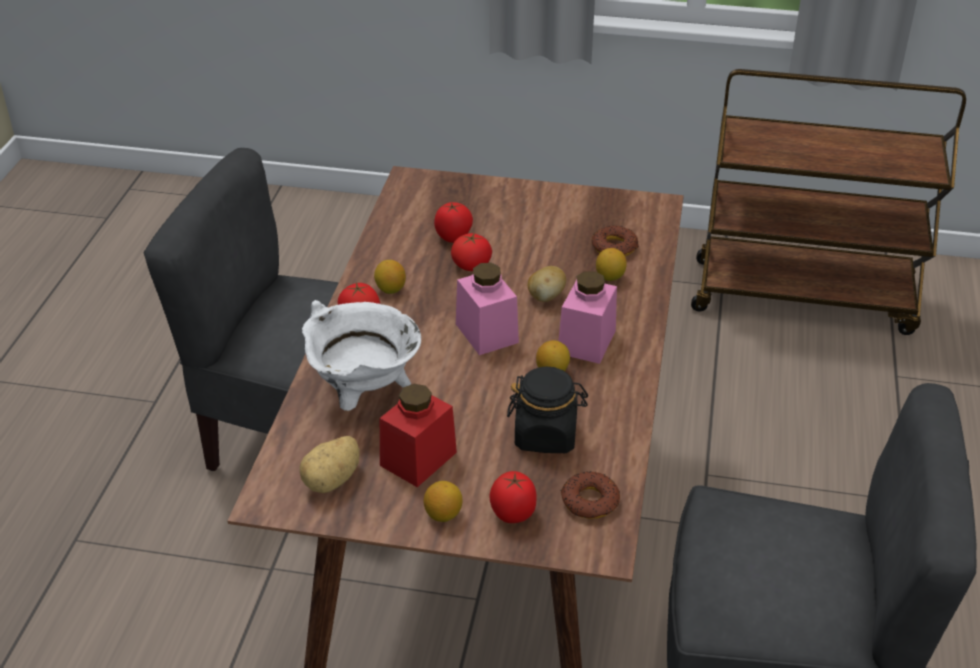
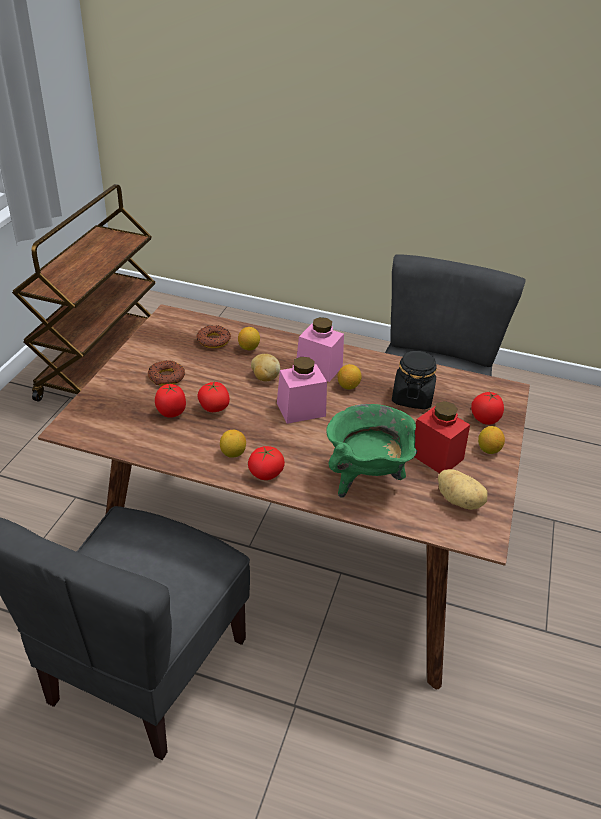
camera: 85 degrees left, 0 degrees up
(364, 396) = (366, 478): white cooking pot -> green cooking pot
(589, 501) = (470, 389): donut -> donut (166, 377)

